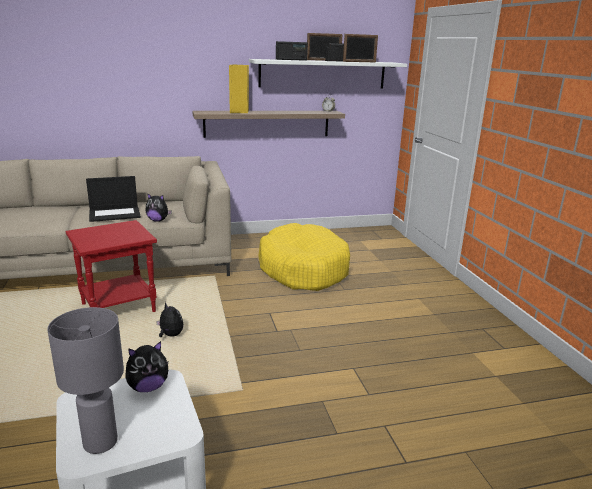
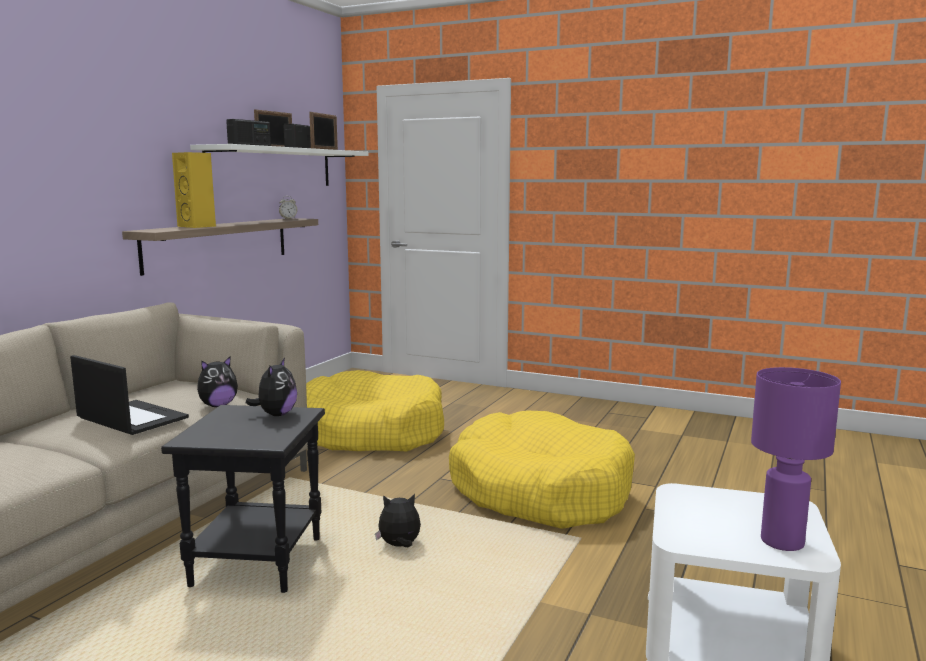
camera: 50 degrees left, 10 degrees down
(100, 442) = (781, 542): grey table lamp -> purple table lamp
(115, 214) = (131, 418): laptop -> laptop turned 75 degrees counterclockwise
(119, 307) = (256, 561): red side table -> black side table
(148, 387) = (688, 502): plush toy -> plush toy (276, 415)
(295, 351) = (540, 491): none -> yellow dog bed

